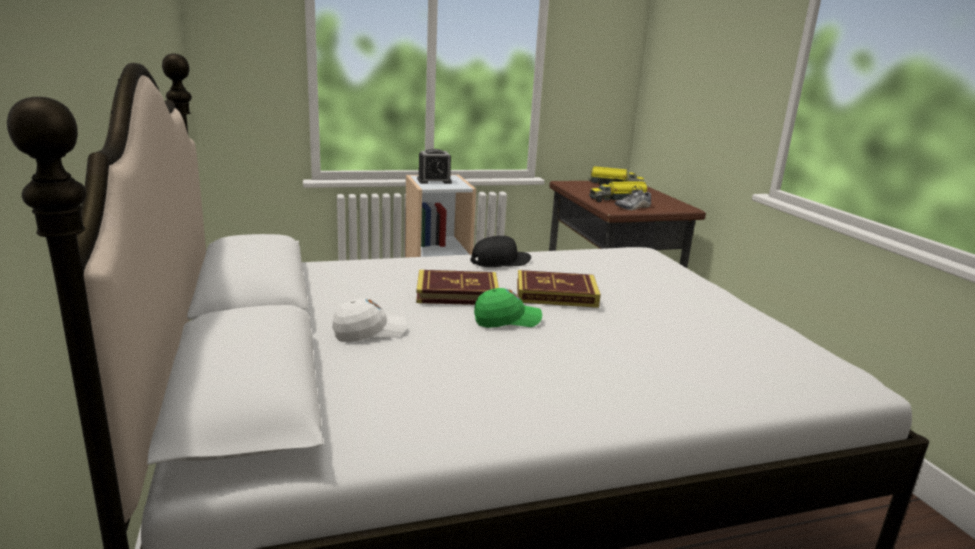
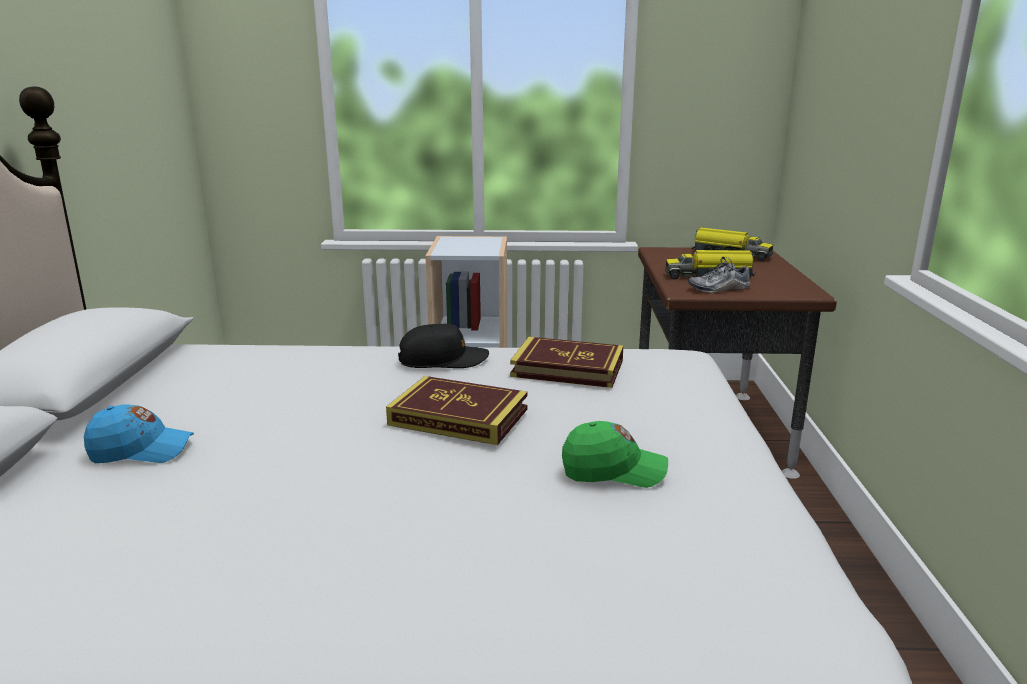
camera: 20 degrees right, 0 degrees up
(369, 332) = (141, 451): white cap -> blue cap
(434, 181) = (461, 244): alarm clock -> none
(457, 293) = (324, 403): book -> book (567, 368)
(507, 320) = (337, 453): green cap -> green cap (613, 471)

